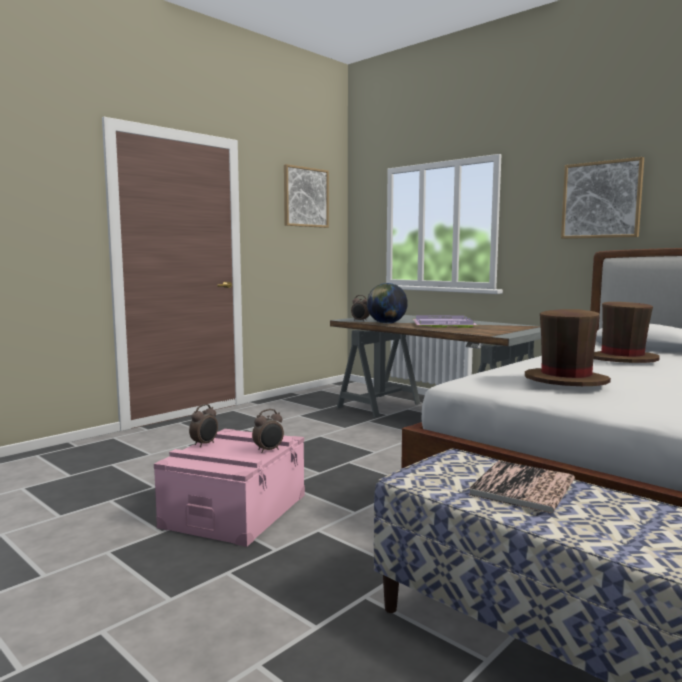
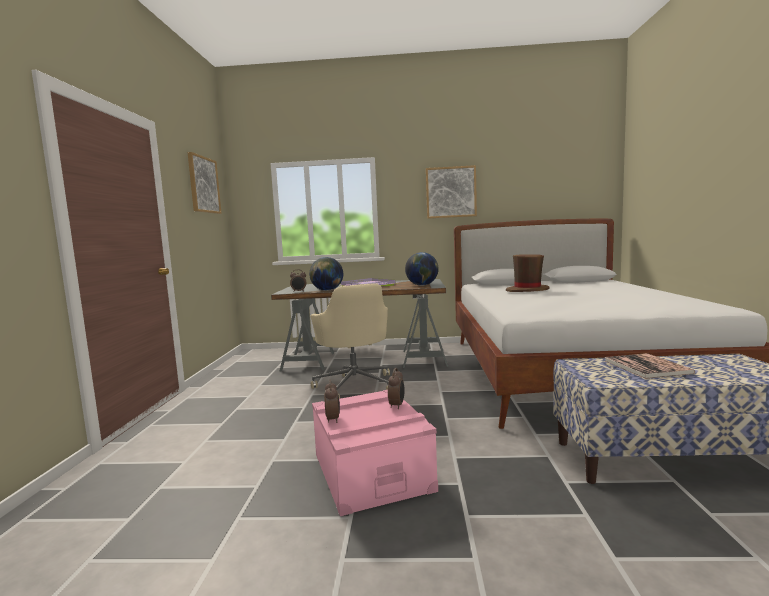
camera: 40 degrees left, 0 degrees up
(372, 439) = (355, 385): none -> beige office chair
(498, 332) = (422, 285): none -> globe
(566, 381) = (563, 303): brown hat -> none

